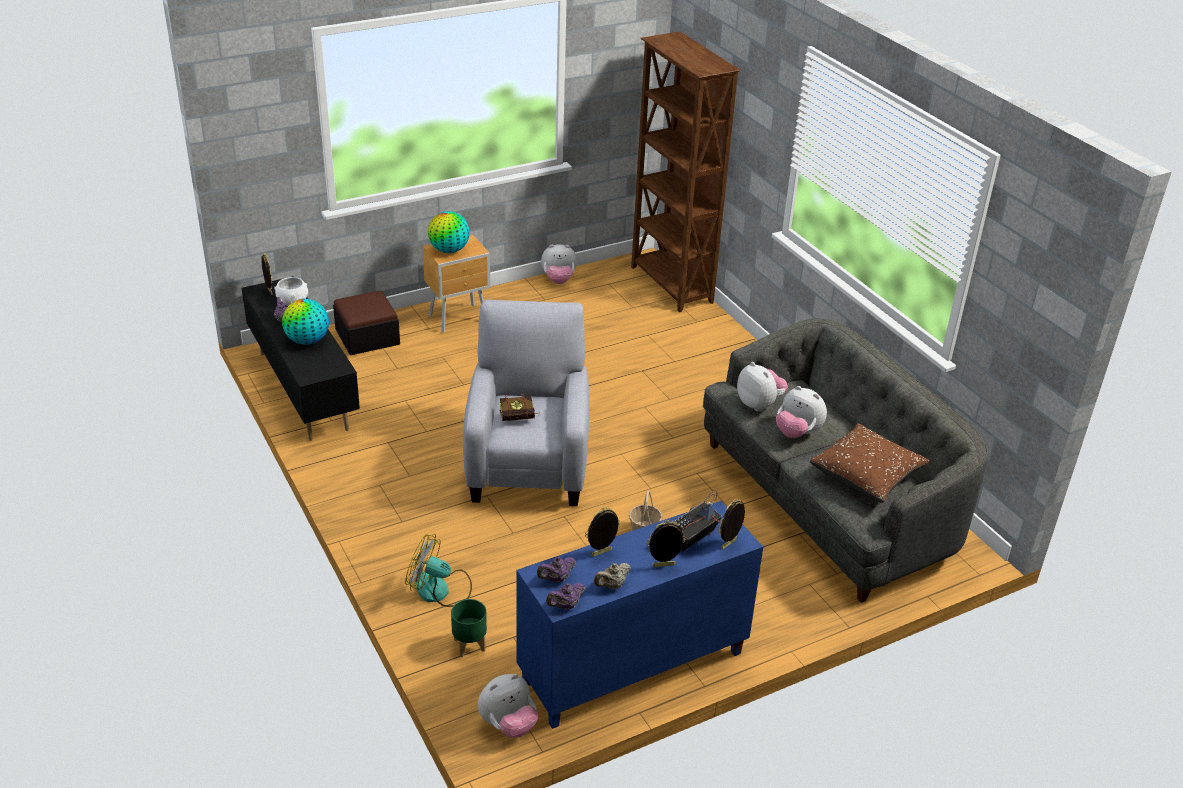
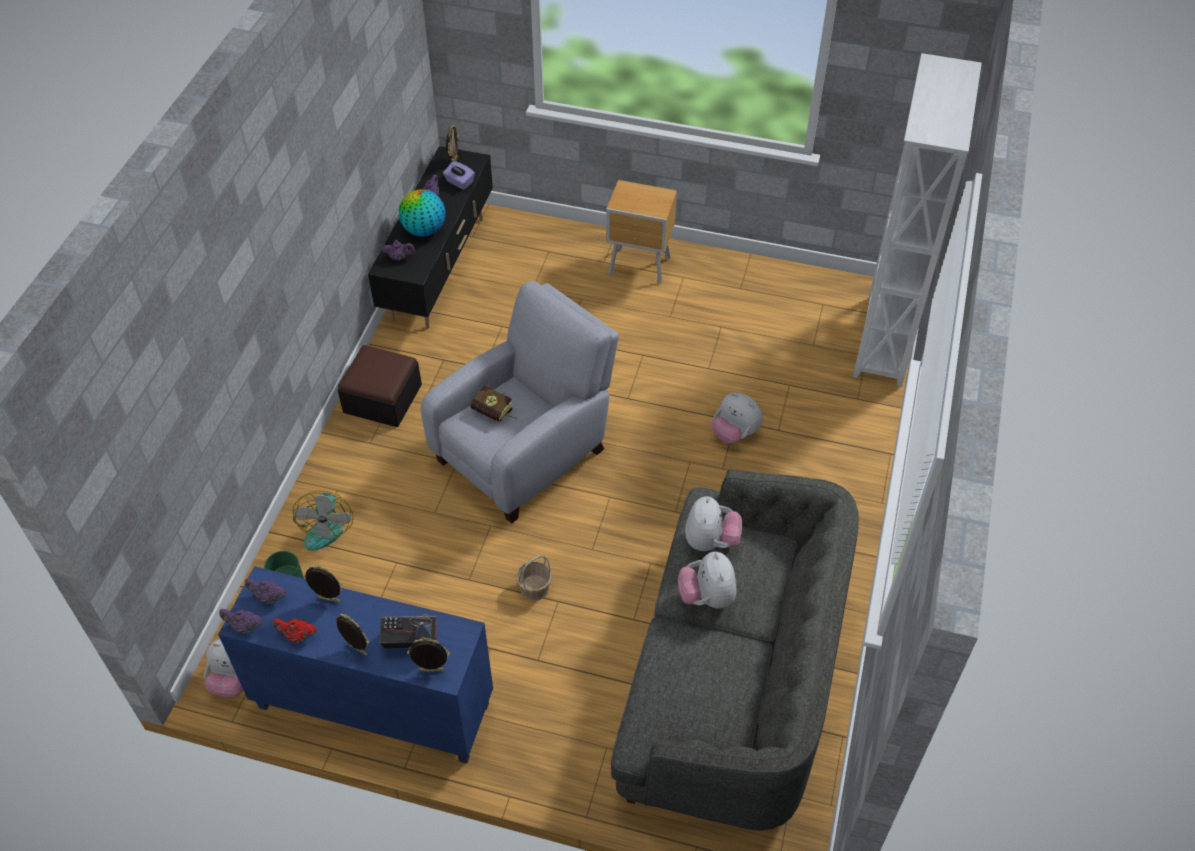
camera: 45 degrees right, 15 degrees up
(293, 301) = (459, 182): white bowl -> purple tissue box
(312, 365) = (399, 258): none -> purple teapot
(367, 337) = (545, 242): ottoman -> ottoman (382, 398)
(440, 590) = (325, 526): fan -> fan turned 150 degrees counterclockwise
(449, 250) = (634, 197): globe -> none
(558, 280) = (779, 273): plush toy -> plush toy (734, 433)
(612, 586) = (297, 636): beige teapot -> red teapot
(671, 285) = (883, 341): brown bookcase -> white bookcase
(866, 475) = (707, 690): brown pillow -> none

